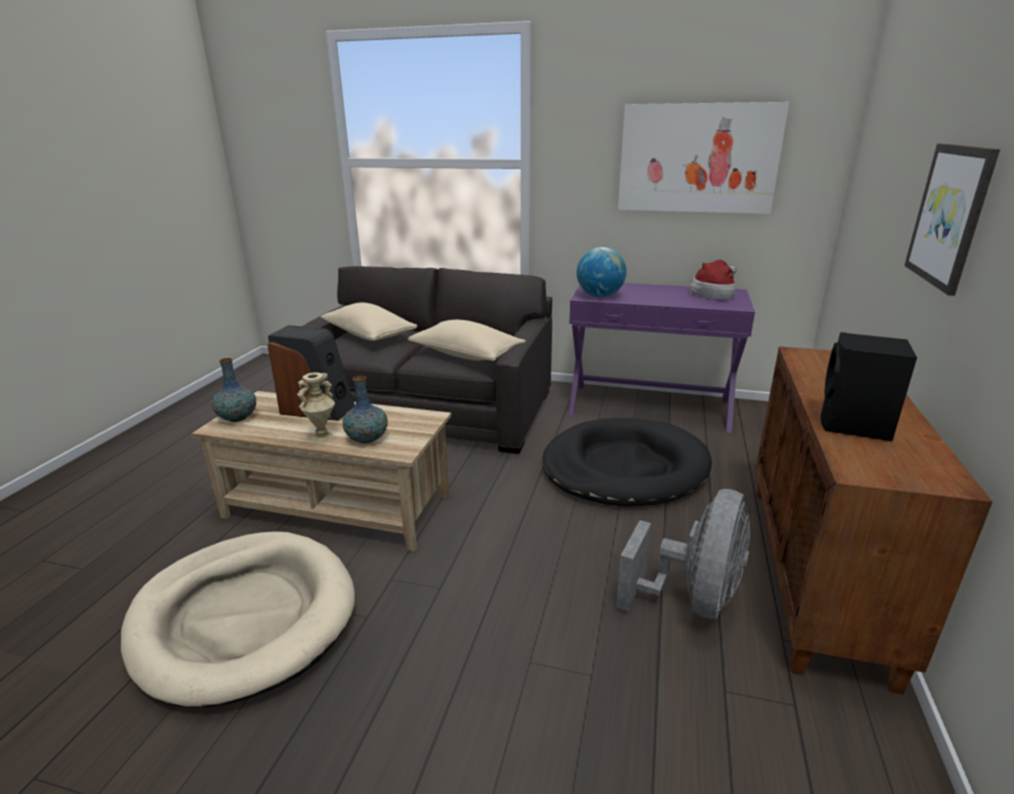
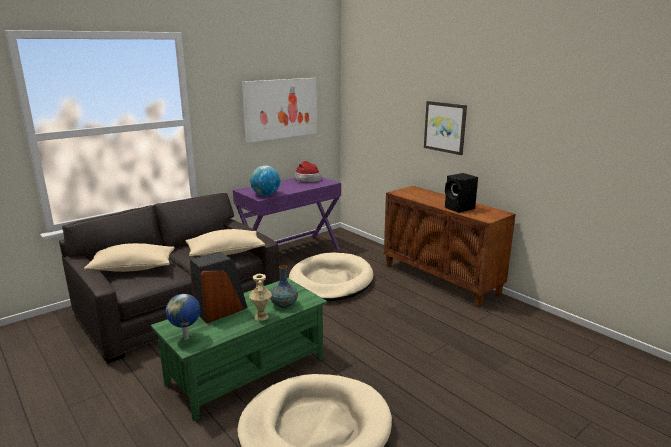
camera: 55 degrees left, 5 degrees down
(237, 418) = (187, 338): vase -> globe
(338, 506) = (247, 370): beige coffee table -> green coffee table
(624, 468) = (330, 281): black dog bed -> beige dog bed
(692, 599) = (429, 306): grey fan -> none

